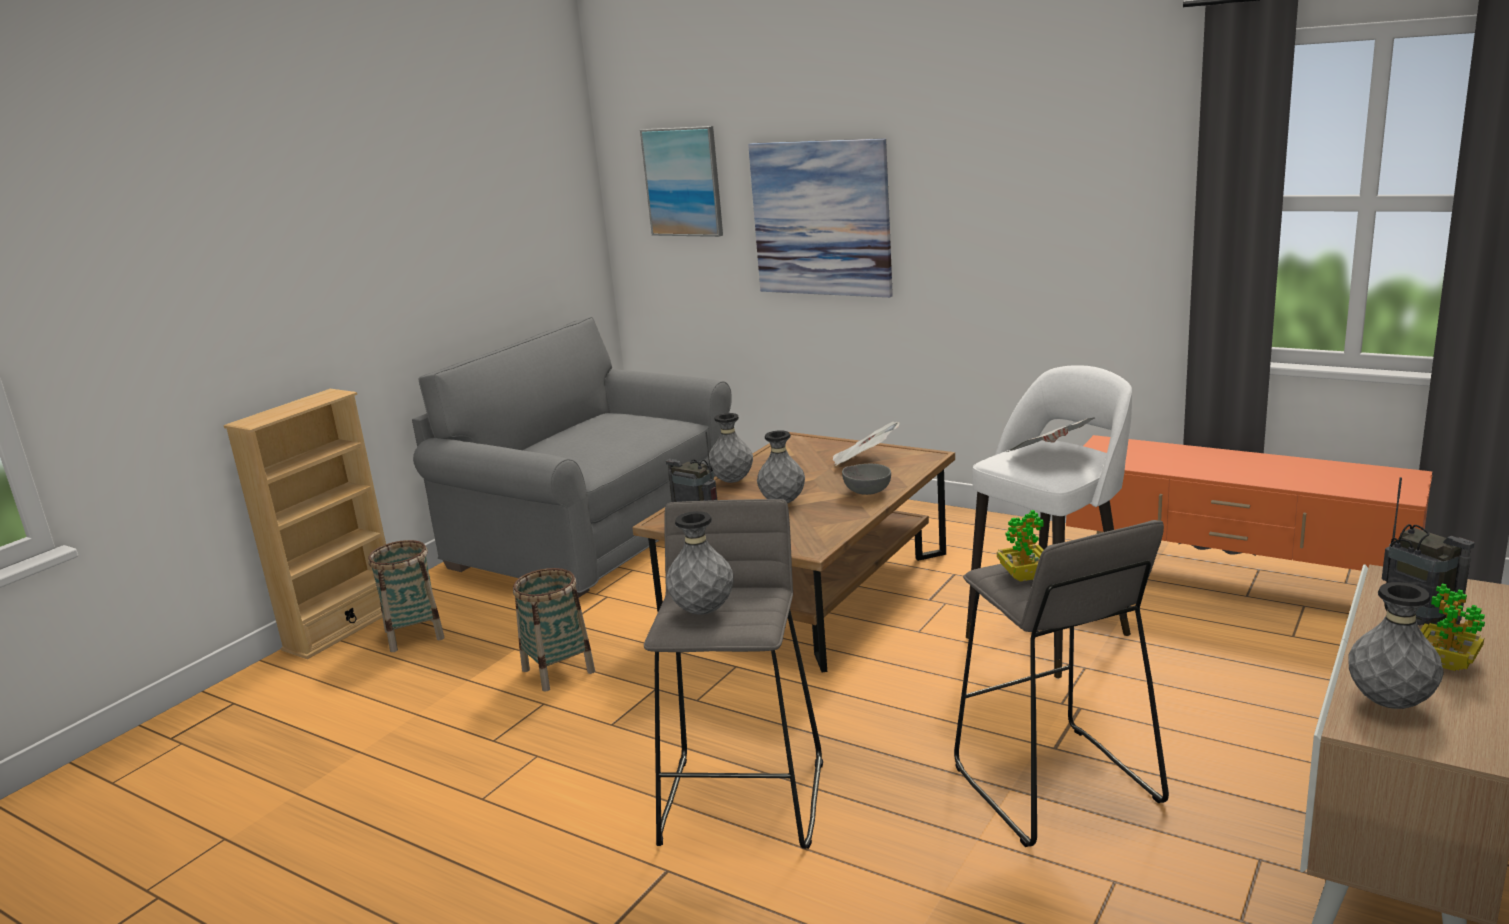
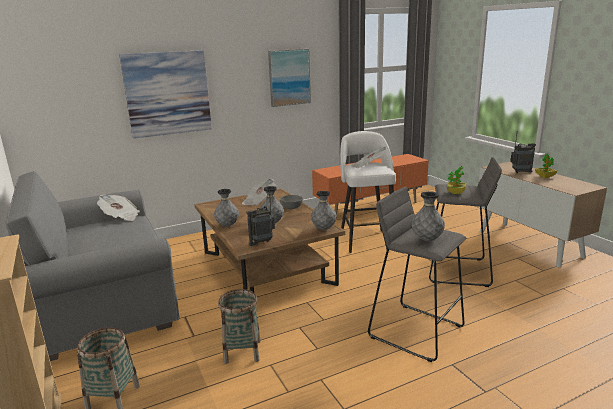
camera: 60 degrees left, 0 degrees up
(663, 417) = (120, 217): none -> newspaper
(683, 182) = (67, 79): picture -> picture (289, 77)
(1389, 703) = (563, 186): grey vase -> grey vase (324, 229)

